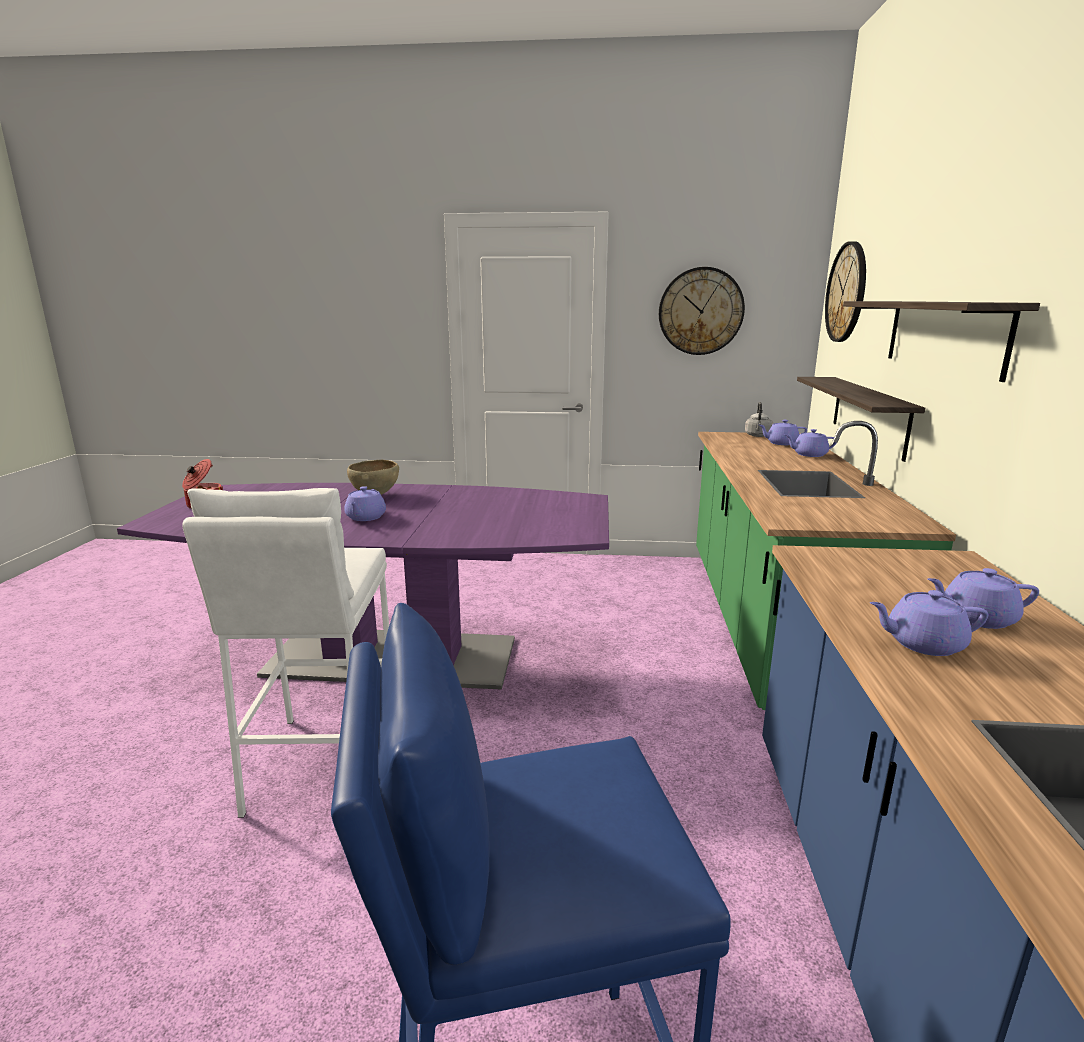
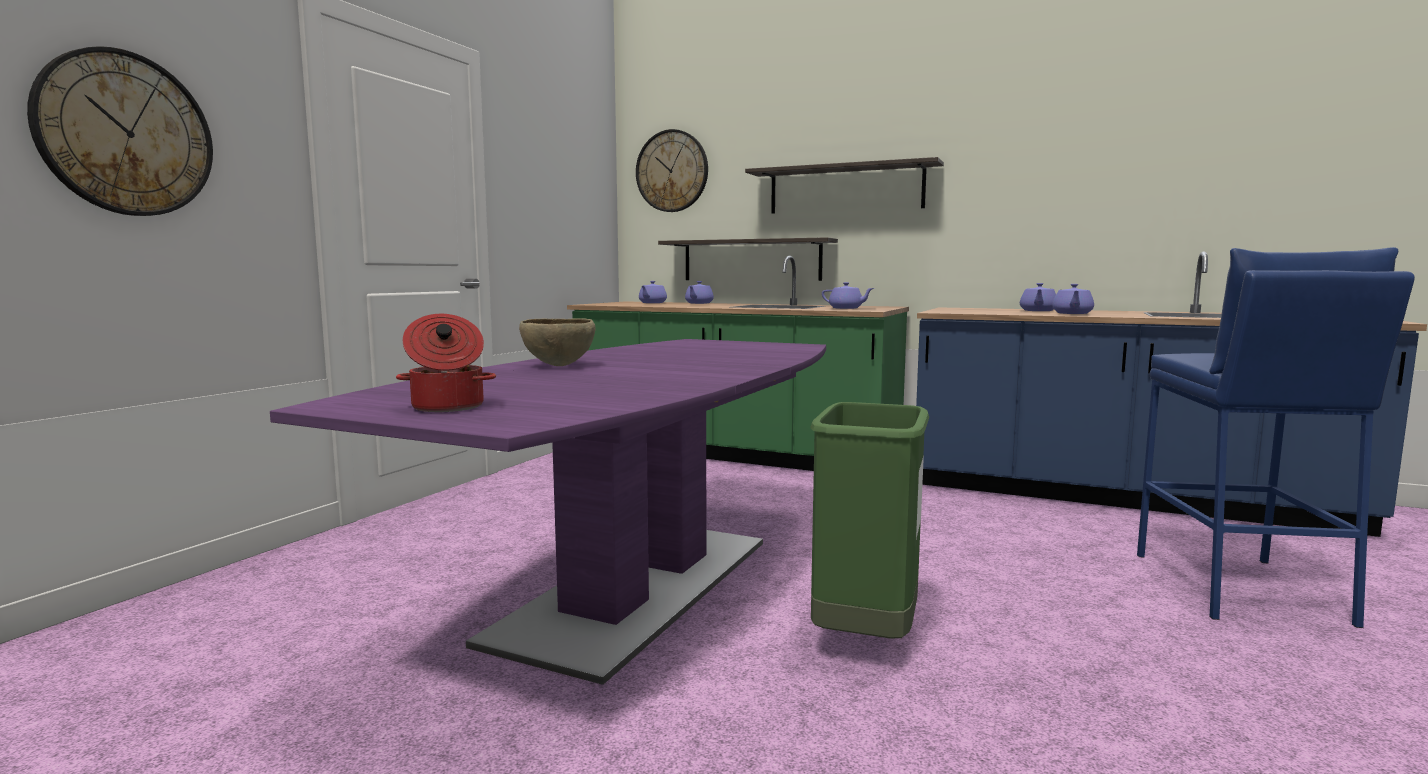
camera: 70 degrees left, 10 degrees down
(322, 764) = (865, 638): white stool -> green trash can
(365, 517) = (662, 369): purple teapot -> purple teapot (846, 308)
(700, 311) = (552, 179): wall clock -> wall clock (126, 134)
(758, 436) = (615, 303): grey kettle -> none

